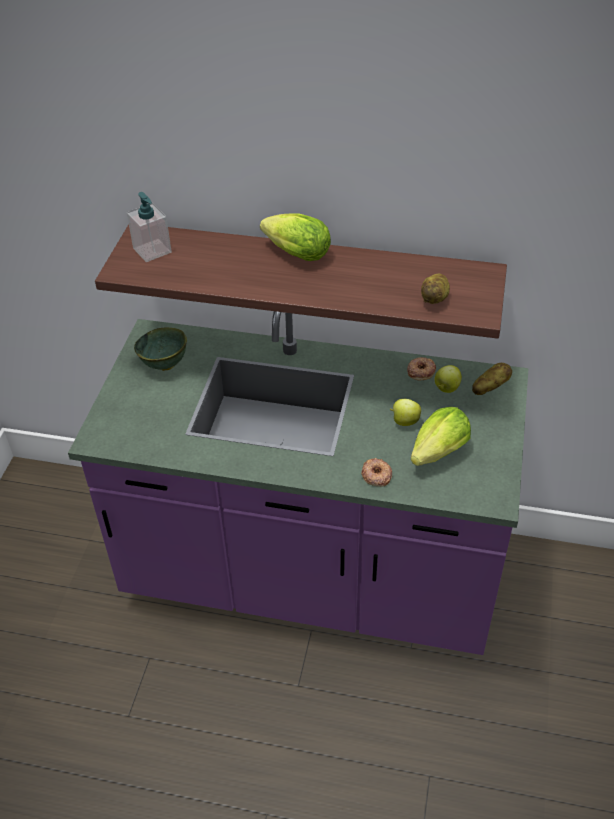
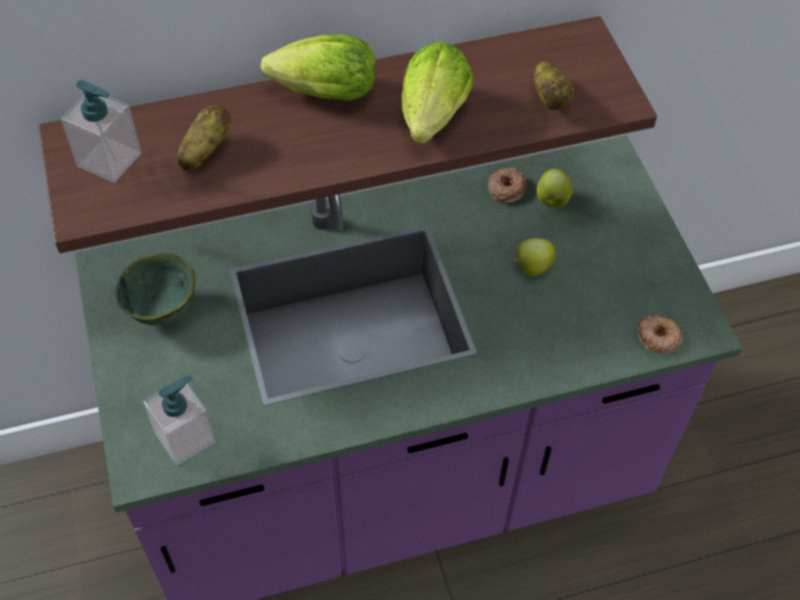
camera: 30 degrees left, 10 degrees up
(130, 433) = (185, 437): none -> soap dispenser
(376, 475) = (546, 358): donut -> donut (658, 337)
(436, 455) = (597, 299): lettuce -> lettuce (431, 121)
(489, 387) = (601, 179): potato -> potato (205, 151)

